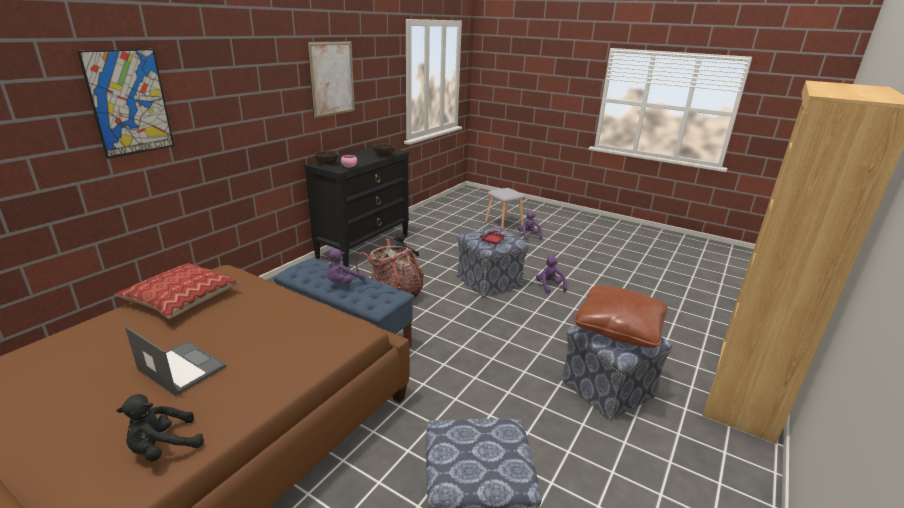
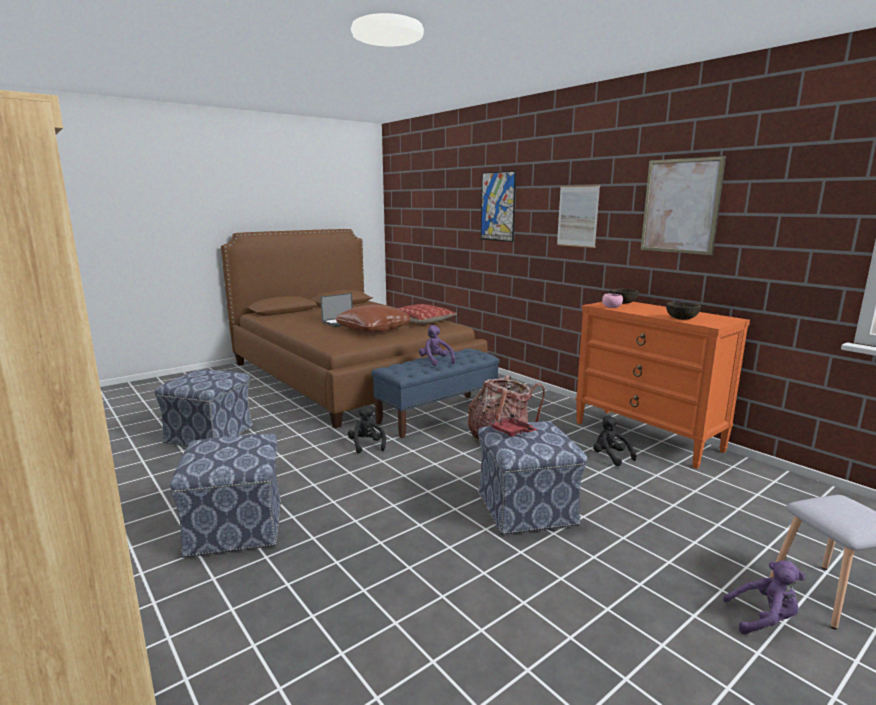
camera: 110 degrees right, 10 degrees down
(163, 448) = (289, 323): black plush toy -> black plush toy (367, 445)
(253, 98) = (577, 216): none -> picture
(364, 246) = (647, 436): black dresser -> orange dresser
(549, 286) = (492, 565): purple plush toy -> none
(619, 328) = (232, 452): brown pillow -> brown pillow (373, 330)

